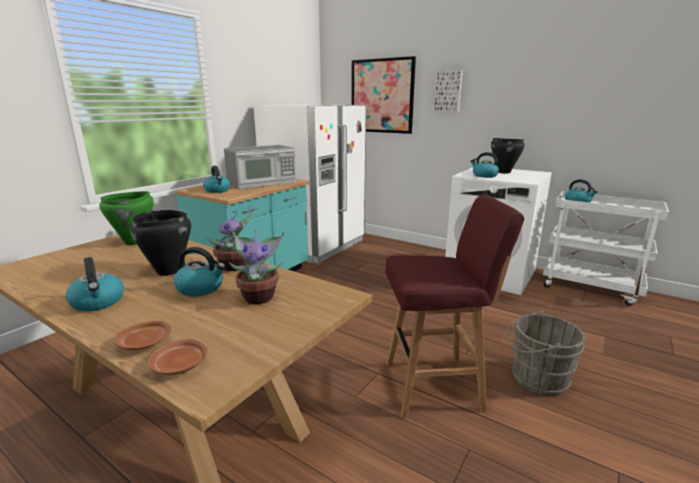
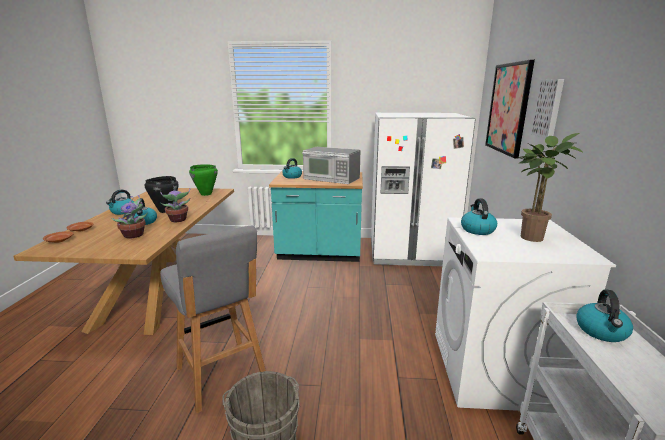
camera: 60 degrees right, 0 degrees up
(435, 386) = (221, 375): red stool -> grey stool
(503, 172) = (531, 236): black cooking pot -> potted plant

